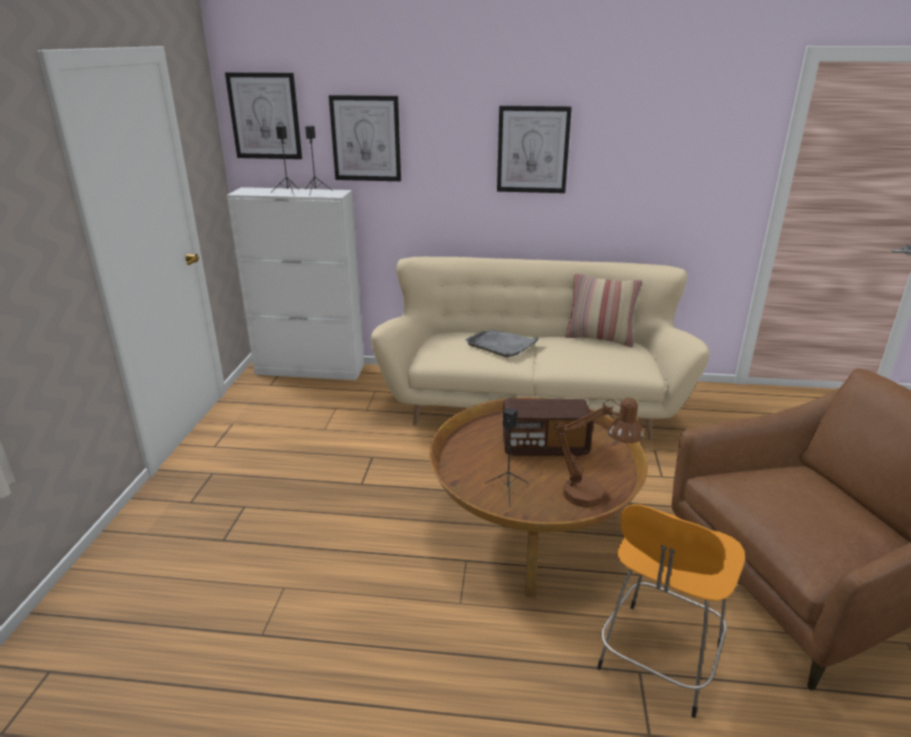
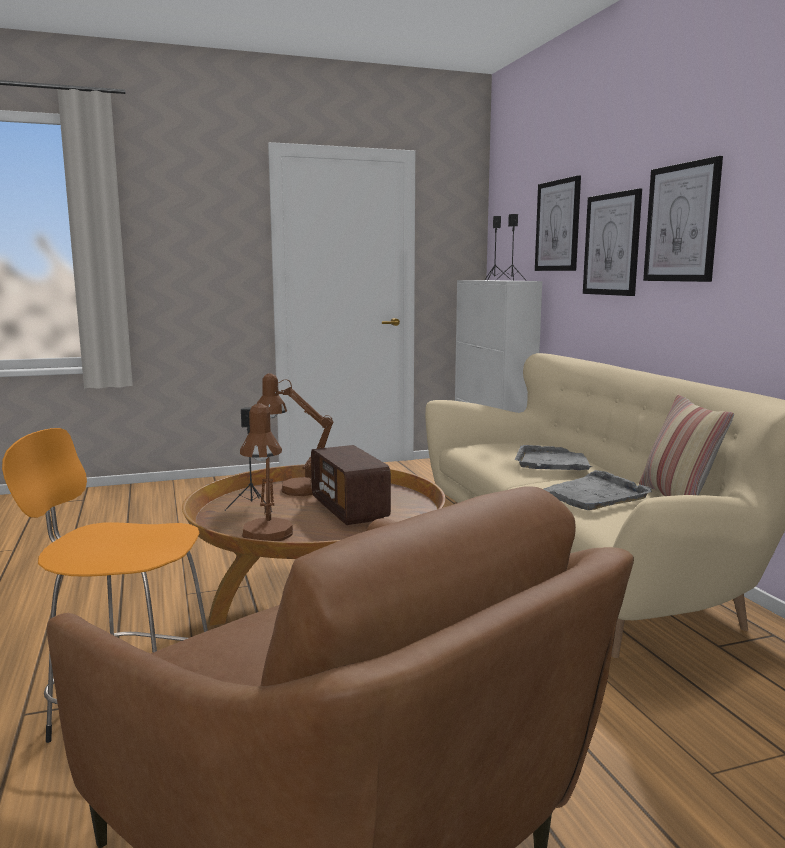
camera: 65 degrees right, 15 degrees down
(265, 116) = (507, 212): picture -> picture (612, 244)
(469, 460) = (293, 489): none -> brown table lamp
(584, 356) = (594, 495): none -> grey tray

